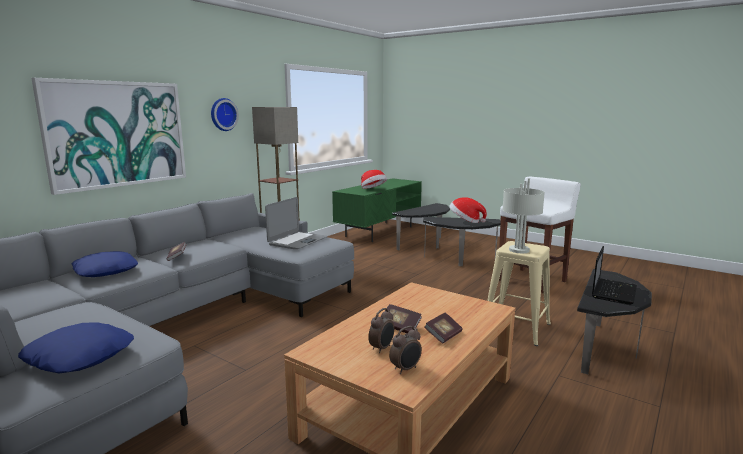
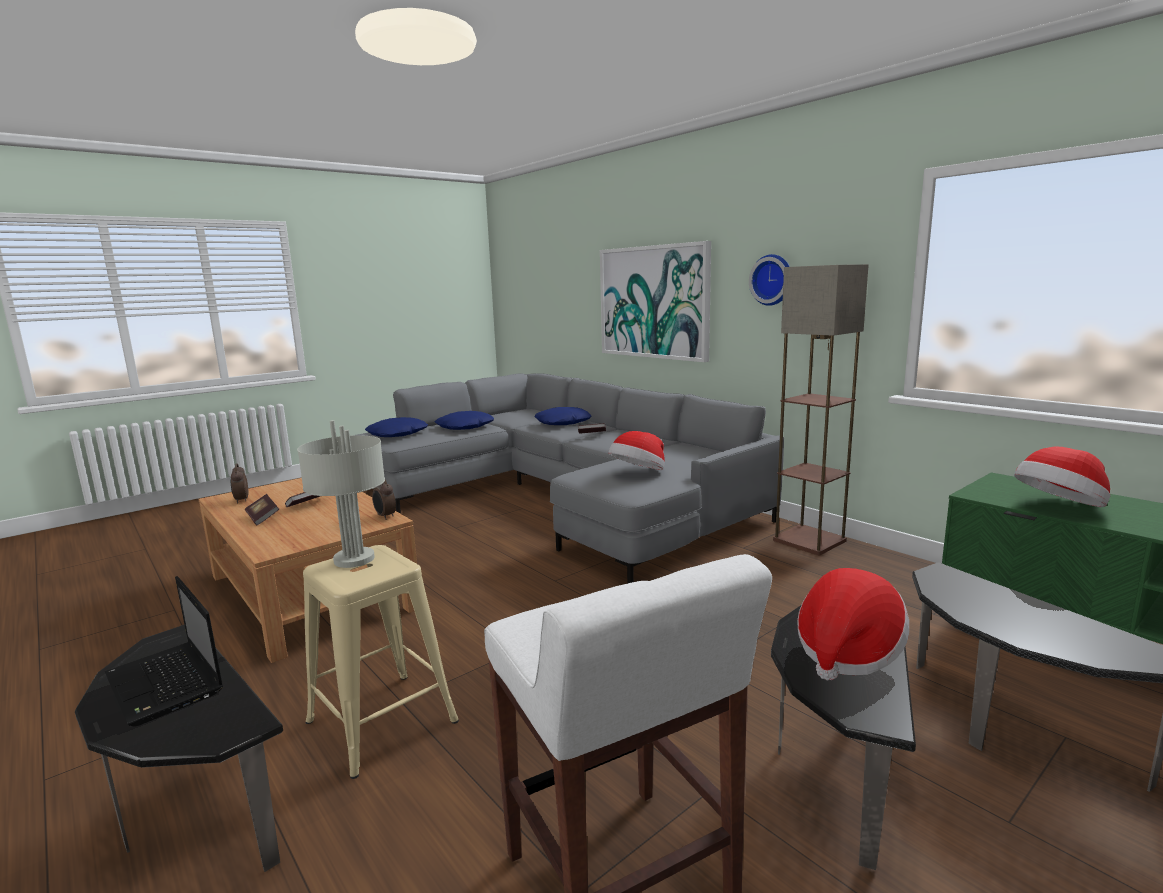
camera: 105 degrees right, 0 degrees up
(72, 317) = (465, 427): none -> blue pillow
(297, 241) = (638, 473): laptop -> hat
(382, 348) = (283, 496): alarm clock -> alarm clock (385, 516)

